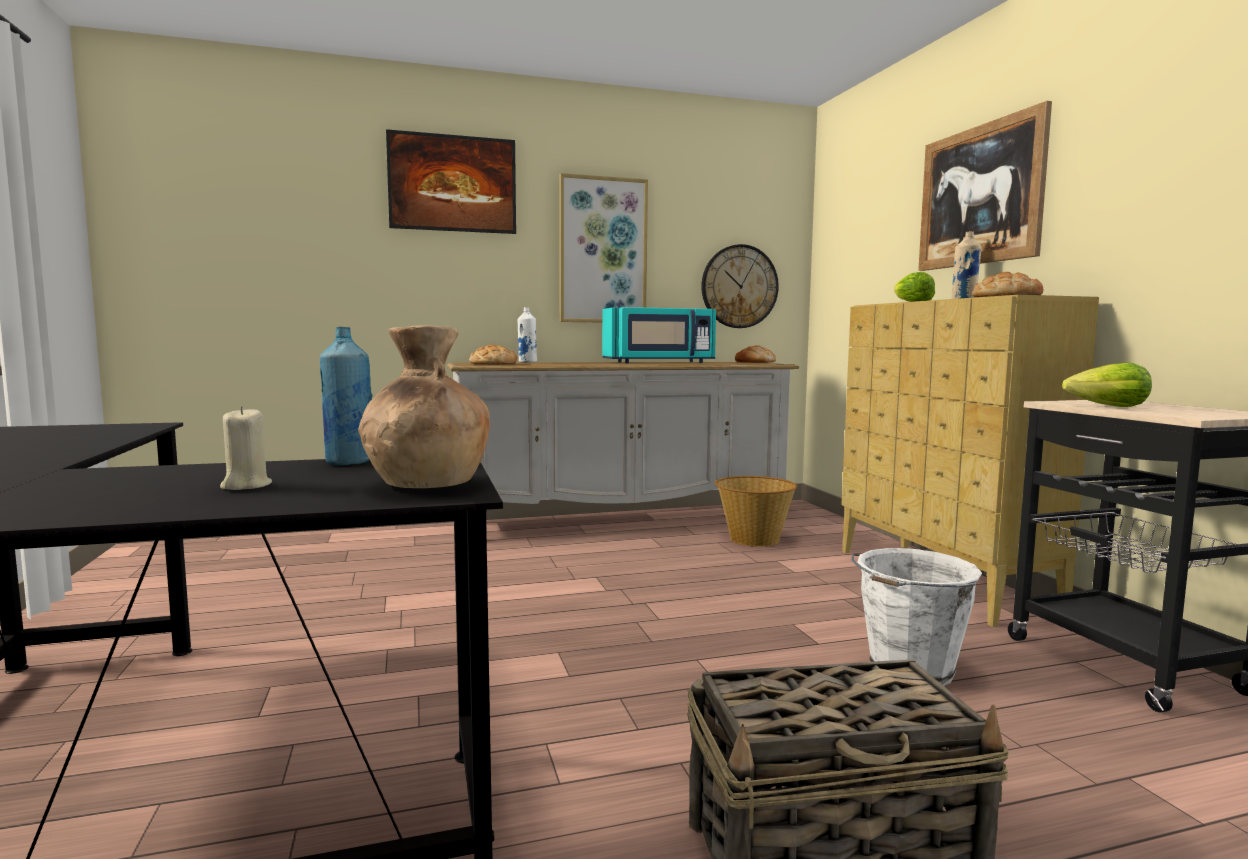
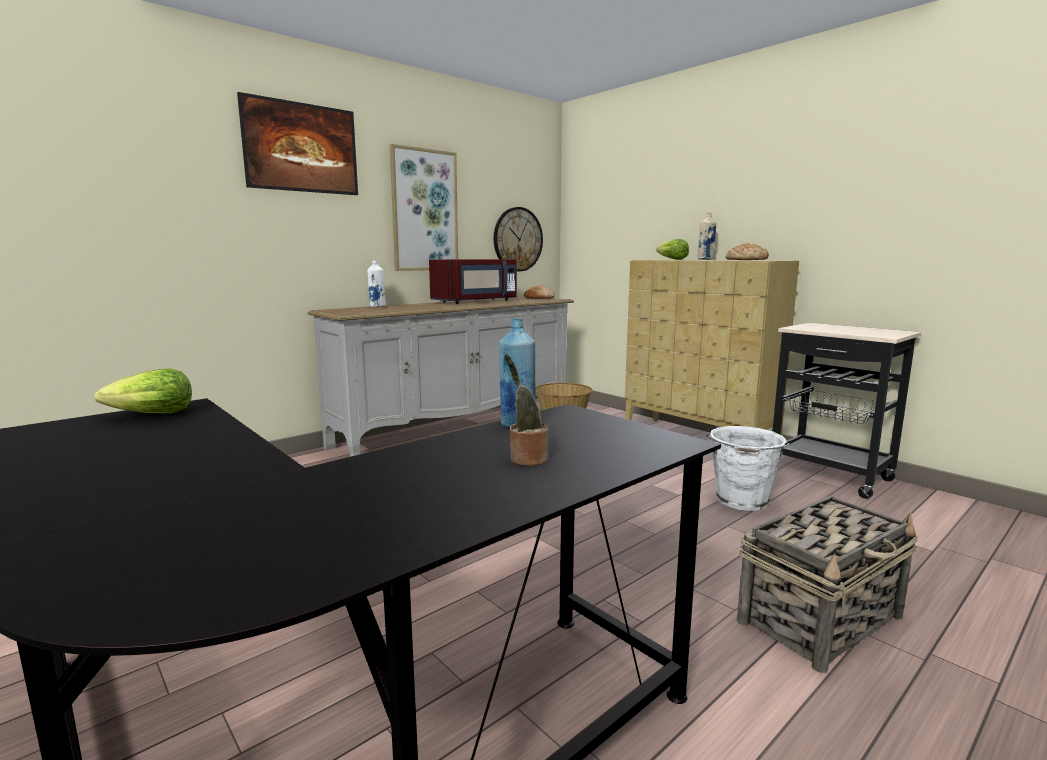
camera: 25 degrees left, 5 degrees up
(246, 486) = (526, 458): beige candle -> potted plant
(426, 484) = (636, 437): brown vase -> none
(492, 364) = (362, 311): bread -> none
(659, 362) = (476, 301): turquoise microwave -> red microwave
(979, 195) = (709, 187): picture -> none
(1109, 407) = (831, 330): lettuce -> lettuce (152, 415)

